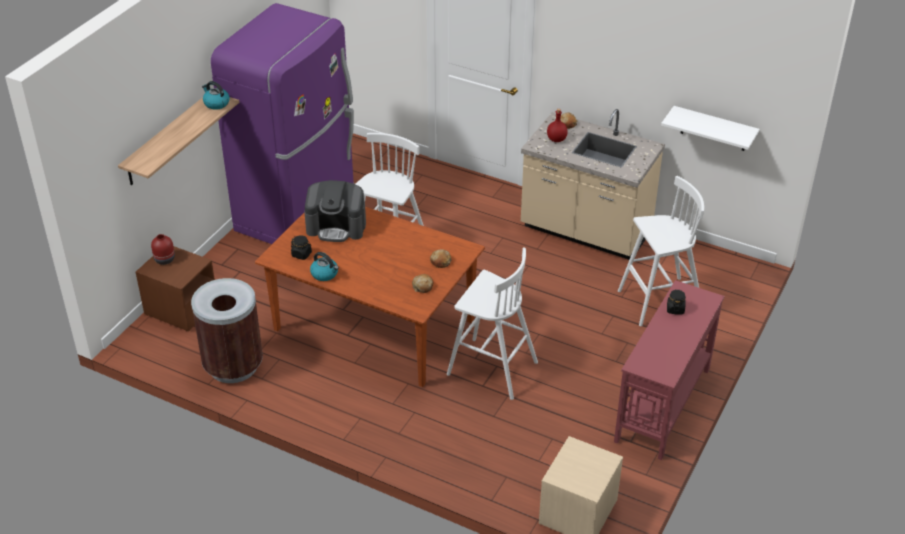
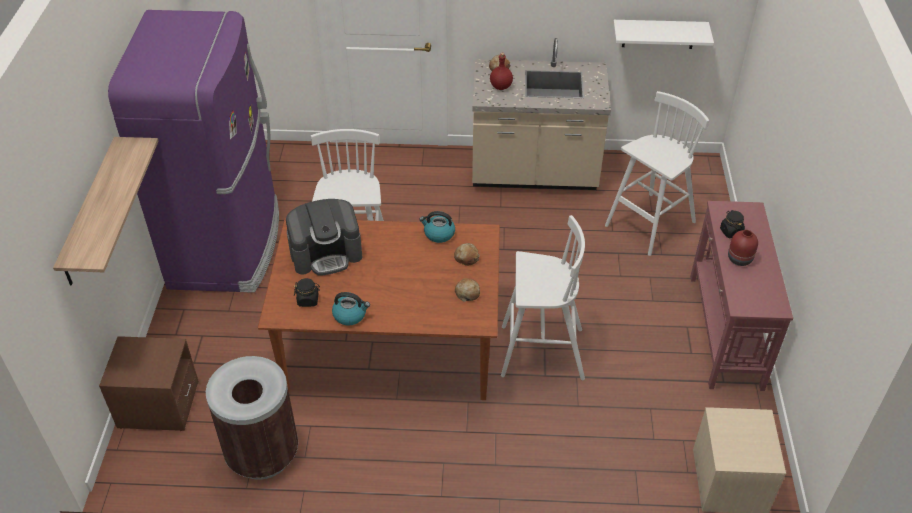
camera: 25 degrees left, 5 degrees up
(164, 259) = (126, 358): red vase -> red vase (739, 259)
(216, 103) = (132, 150): kettle -> kettle (438, 234)

